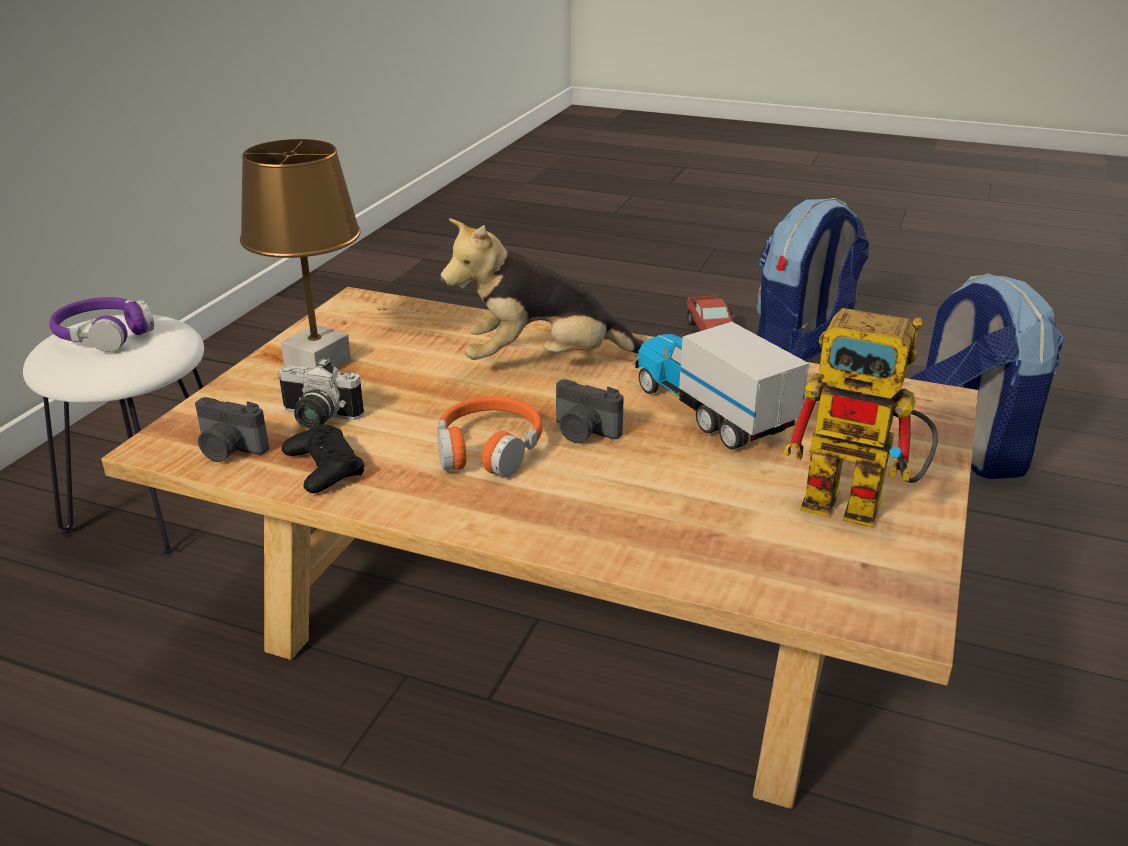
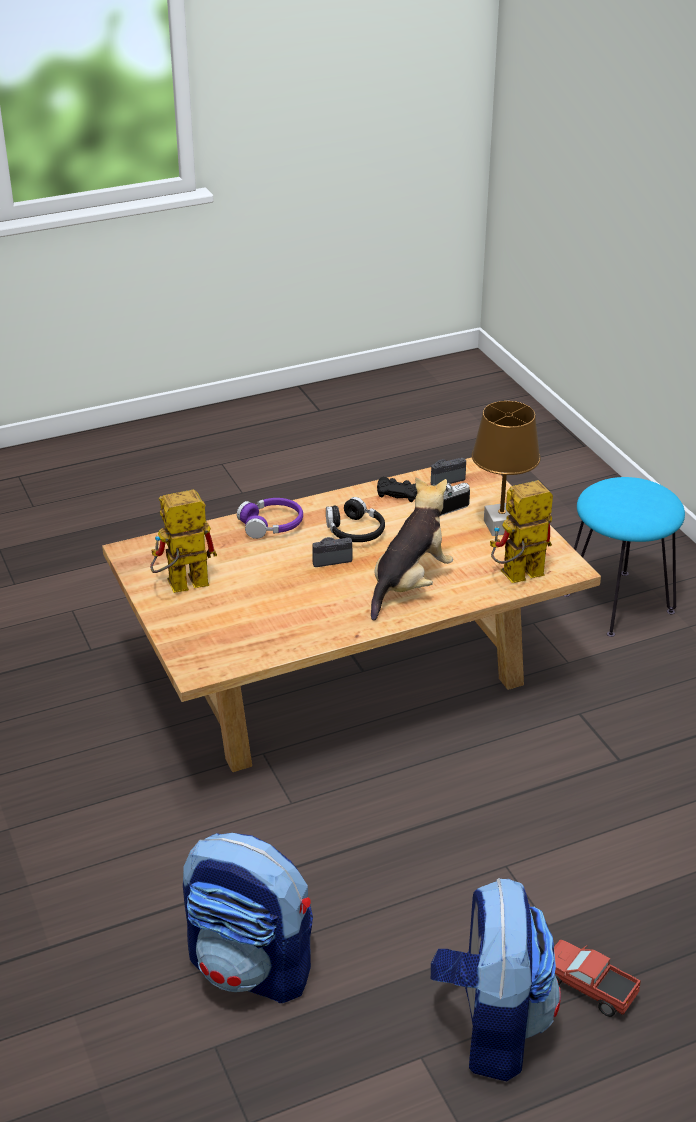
camera: 135 degrees right, 5 degrees up
(104, 335) = (637, 496): purple headphones -> purple headphones (271, 525)
(153, 510) = (617, 603): white stool -> turquoise stool
(423, 318) = (516, 577): none -> toy robot
(488, 449) = (354, 531): orange headphones -> black headphones
(710, 411) = (293, 600): toy truck -> none

